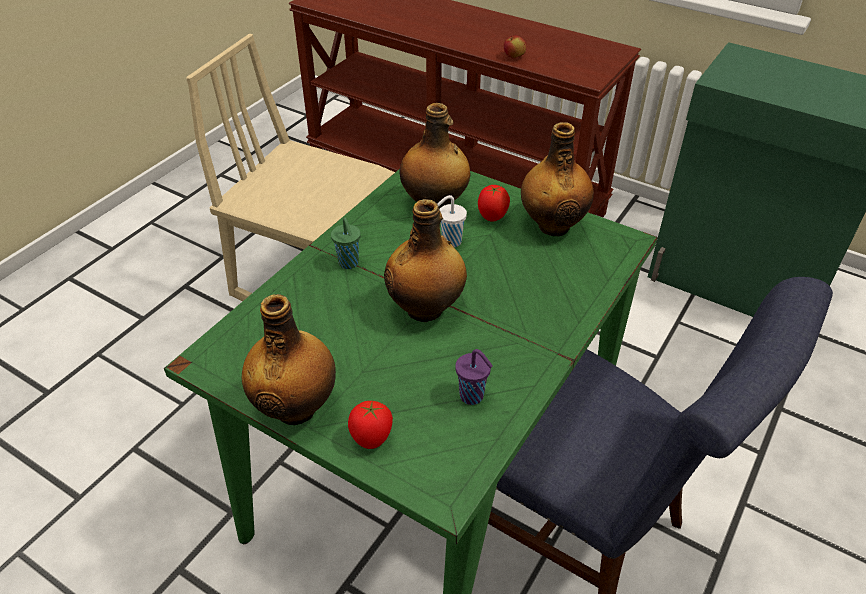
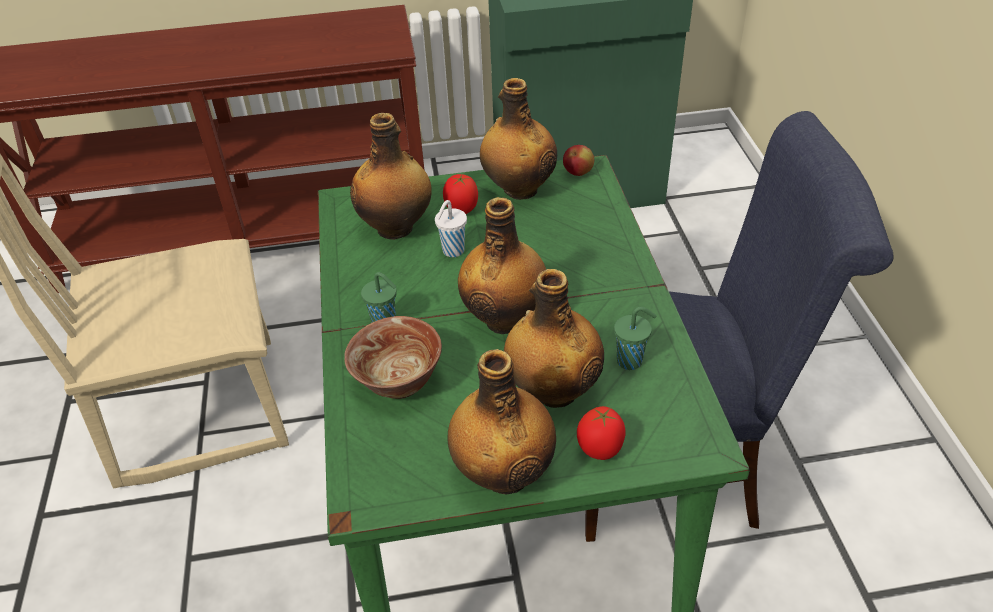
camera: 40 degrees left, 0 degrees up
(310, 305) = (399, 383): none -> bowl
(394, 378) = (553, 390): none -> bottle
(473, 396) = (631, 361): purple cup -> green cup
(514, 57) = (298, 59): apple -> apple (578, 173)

